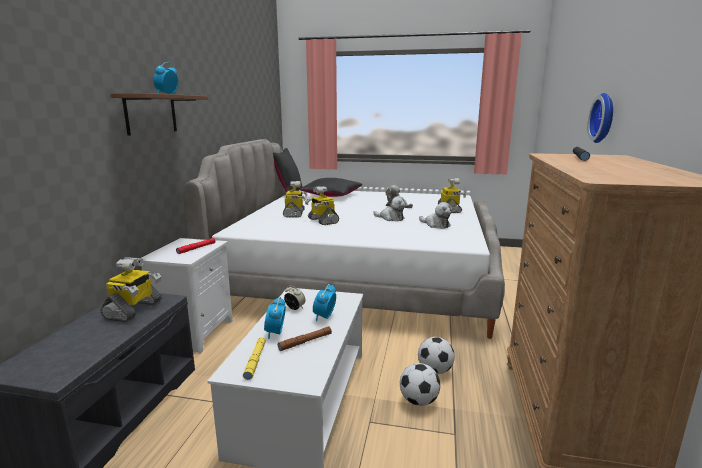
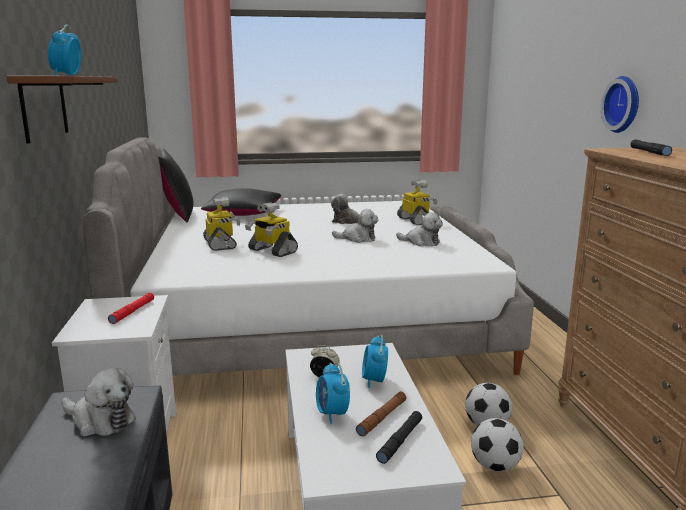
camera: 20 degrees left, 0 degrees up
(134, 310) = (100, 420): toy robot -> plush toy
(255, 361) = (343, 456): yellow flashlight -> none
(302, 359) = (400, 441): none -> black flashlight

